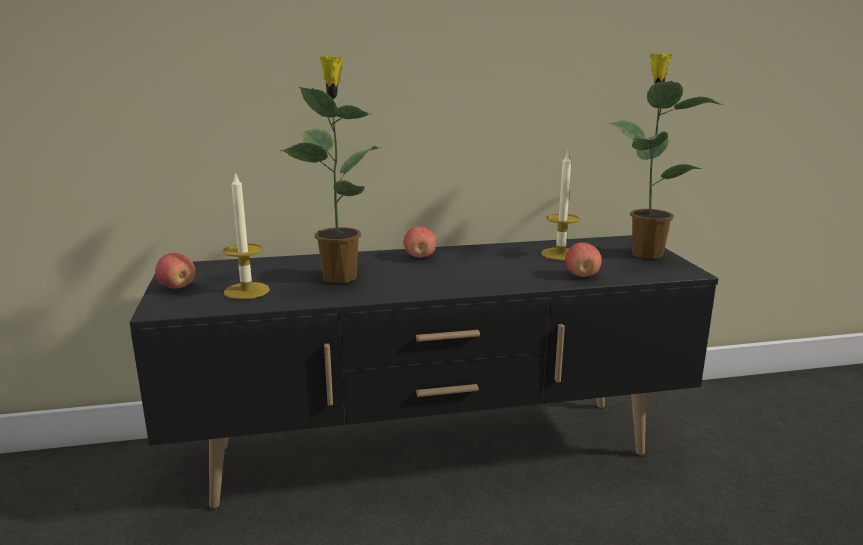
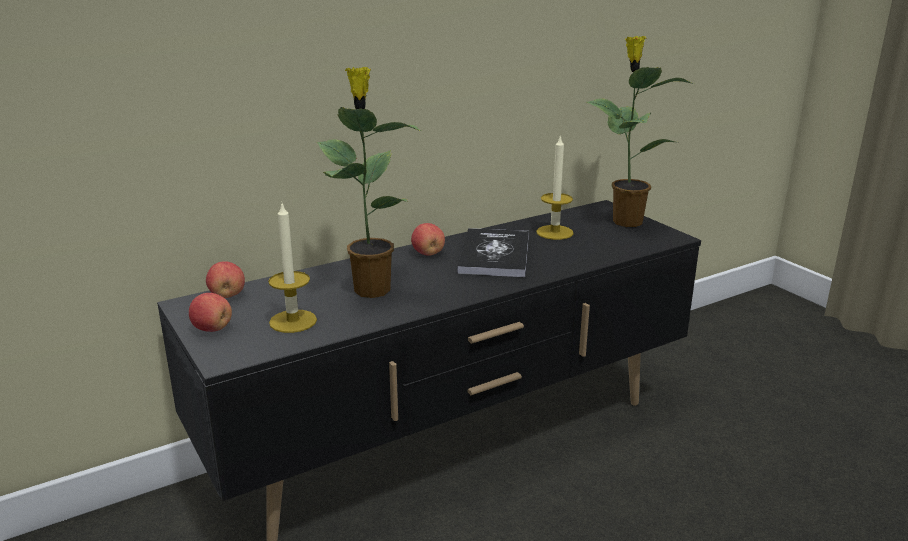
camera: 20 degrees left, 5 degrees up
(482, 264) = (494, 254): none -> book
(582, 275) = (591, 254): apple -> apple (227, 295)

